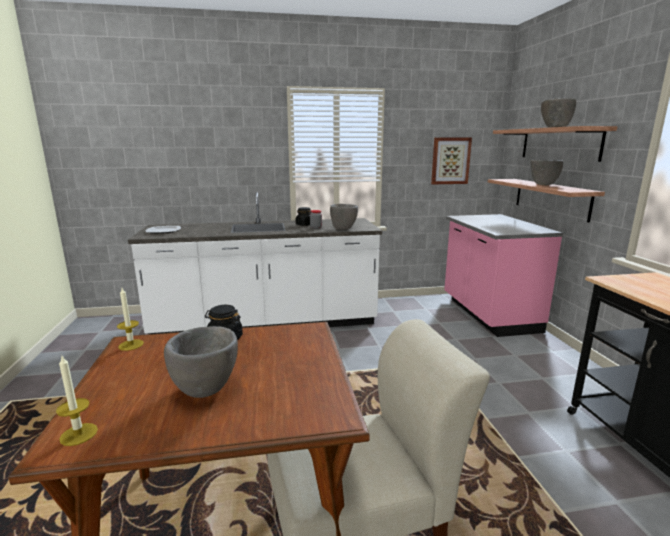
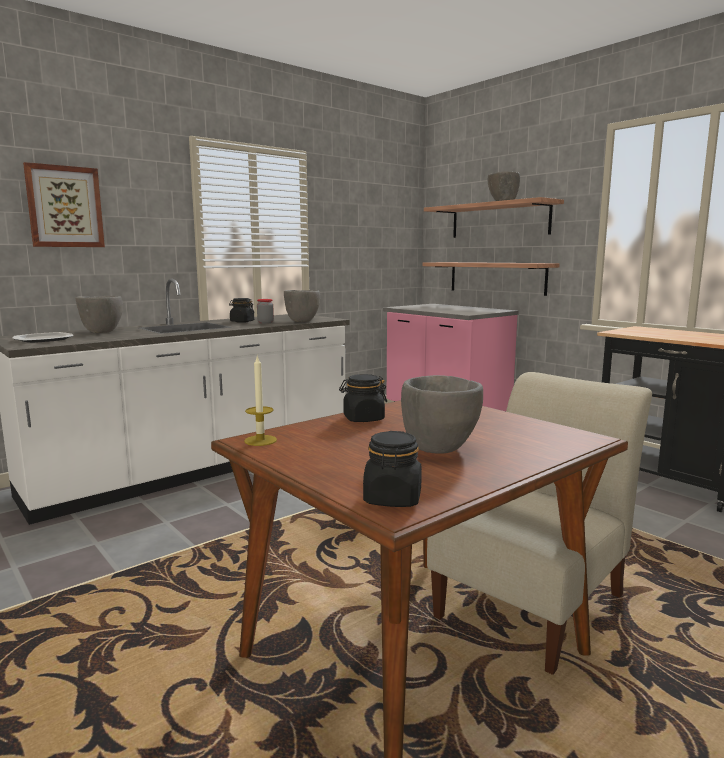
camera: 30 degrees left, 5 degrees down
(79, 434) = (392, 499): candle -> black jar
(450, 161) = (376, 243): picture -> picture (65, 207)
(543, 184) = (492, 262): grey bowl -> grey bowl (102, 332)

